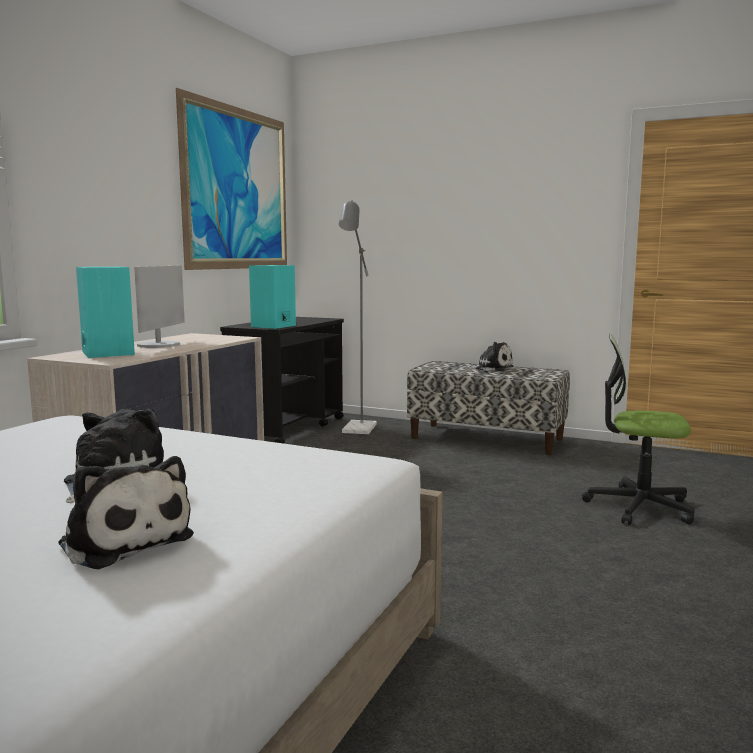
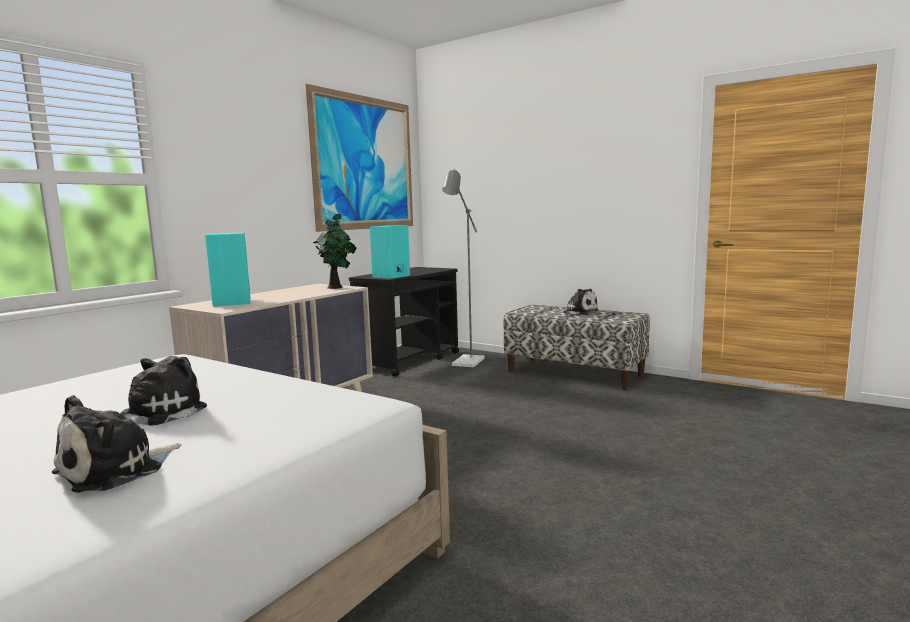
camera: 10 degrees right, 0 degrees up
(124, 540) = (116, 470): plush toy -> plush toy turned 75 degrees clockwise
(159, 345) = (279, 294): monitor -> none
(222, 337) = (336, 287): none -> potted plant
(639, 506) = (687, 443): office chair -> none

